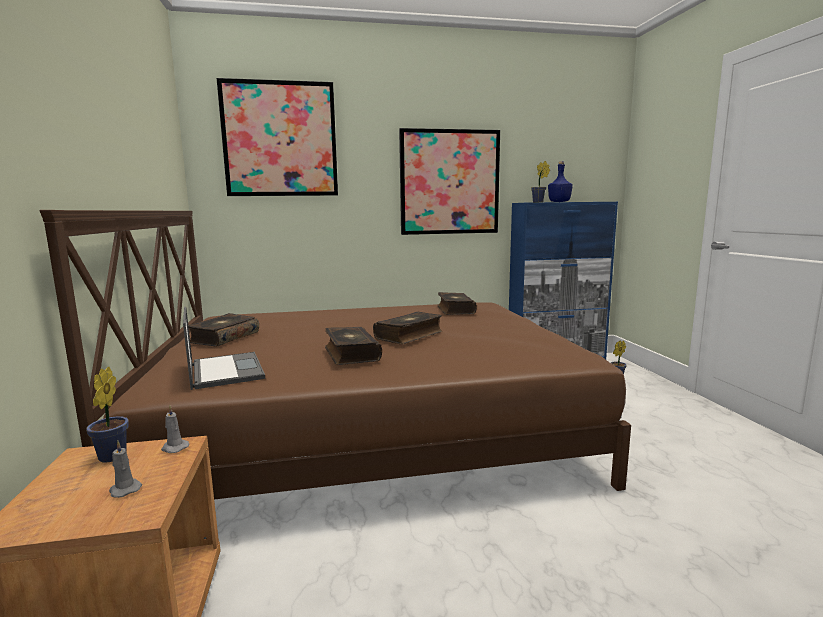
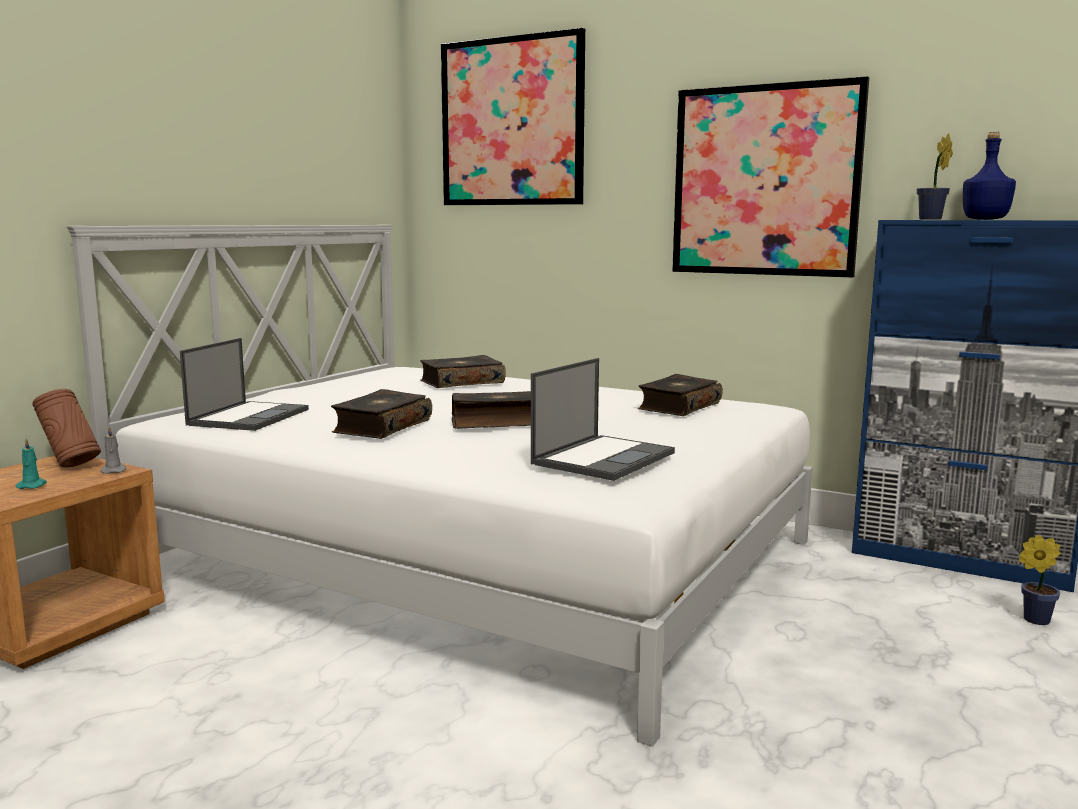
camera: 40 degrees right, 0 degrees up
(110, 458) = (70, 465): potted plant -> brown vase
(124, 489) = (32, 485): grey candle -> turquoise candle
(224, 338) = (333, 389): book -> book (461, 382)
(369, 431) = (475, 558): brown bed -> white bed
(524, 341) = (604, 458): none -> laptop

